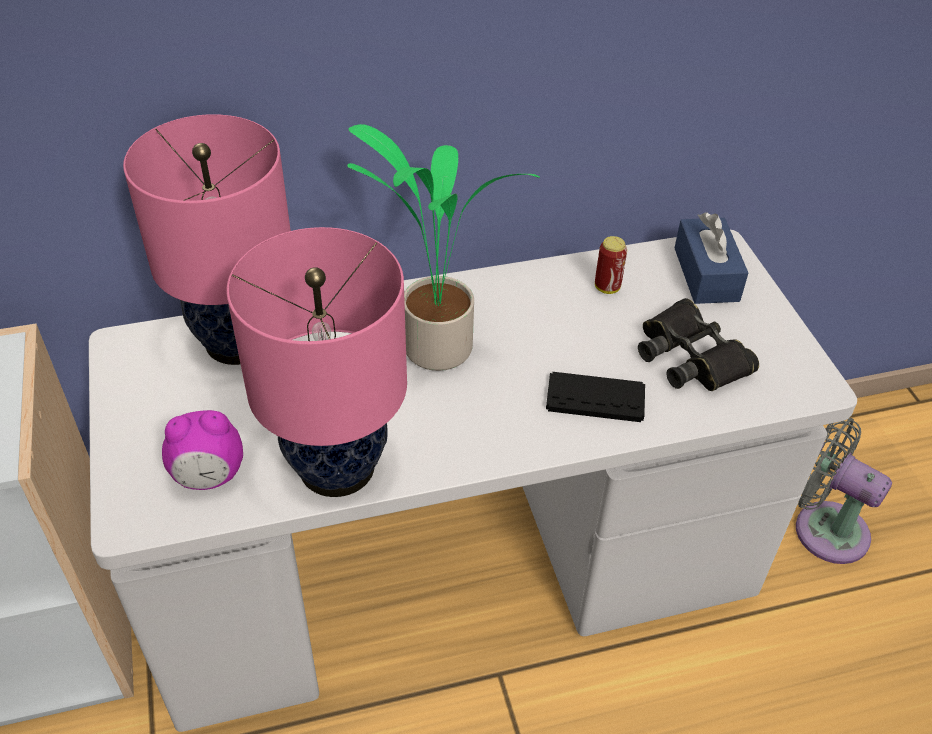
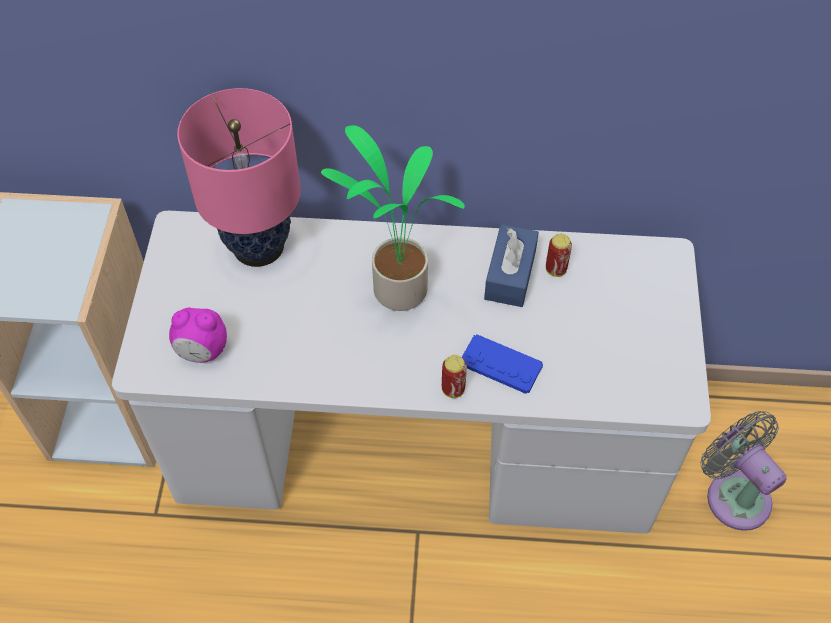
camera: 20 degrees right, 10 degrees up
(336, 467) = (290, 368): pink table lamp -> none
(552, 439) = (453, 389): none -> can
(595, 398) = (500, 365): black game controller -> blue game controller
(690, 356) = (593, 349): black binoculars -> none
(706, 274) = (643, 277): blue tissue box -> blue tissue box (510, 274)

